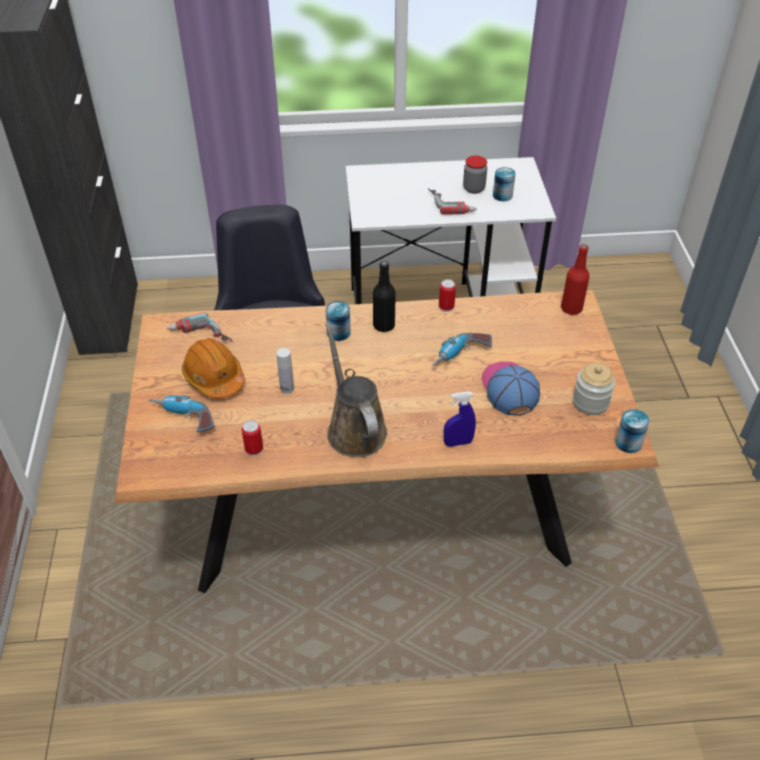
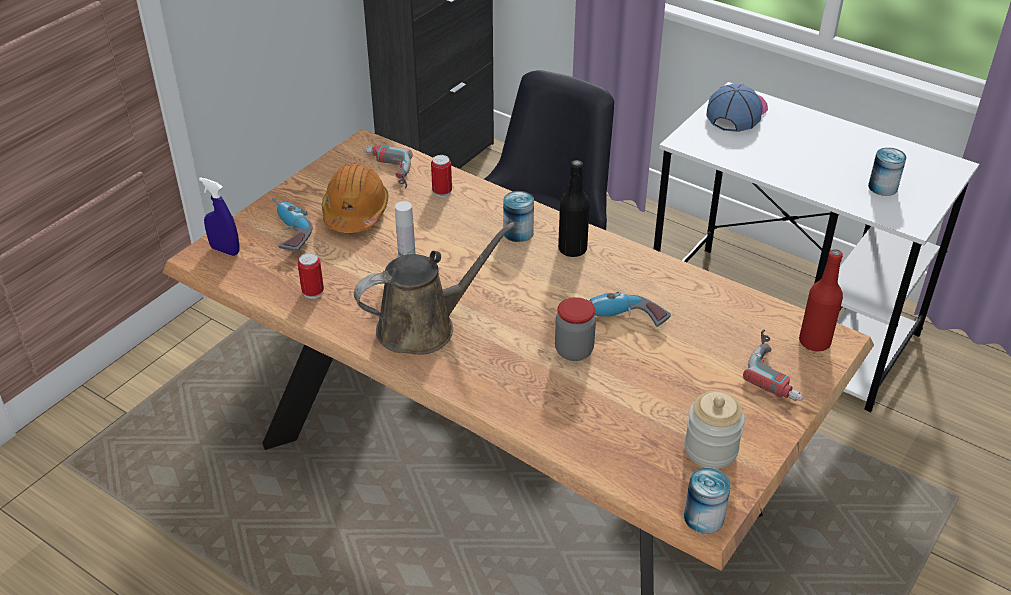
camera: 40 degrees right, 5 degrees down
(354, 428) = (423, 327): brown watering can -> brown watering can turned 45 degrees clockwise
(446, 307) = (663, 265): can -> can (442, 191)
(451, 203) = (807, 168): power drill -> power drill (779, 370)
(458, 442) = (509, 400): blue spray bottle -> blue spray bottle (225, 250)
(474, 189) = (854, 165): jar -> jar (574, 351)
(509, 389) = (630, 382): cap -> cap (736, 112)

